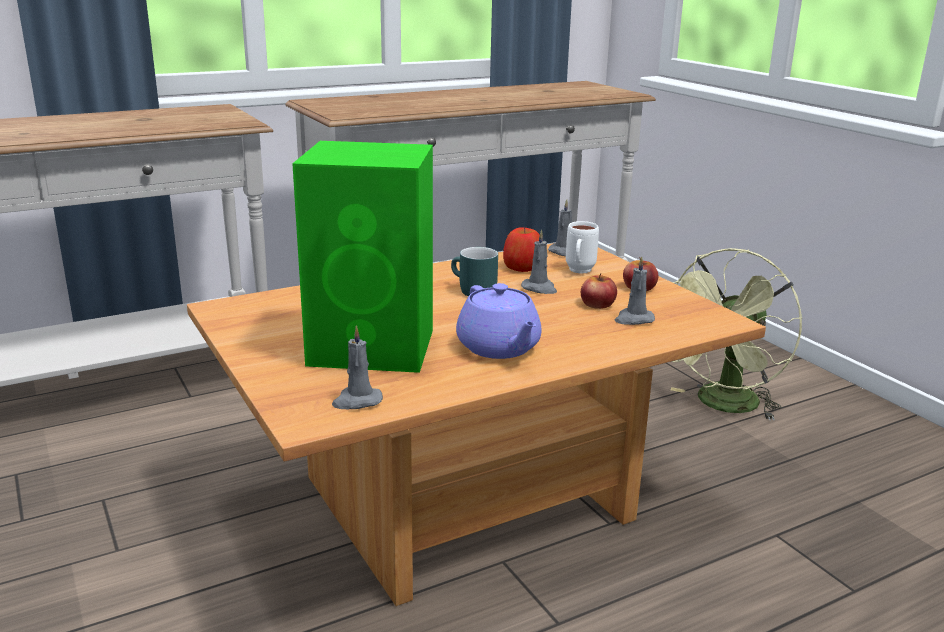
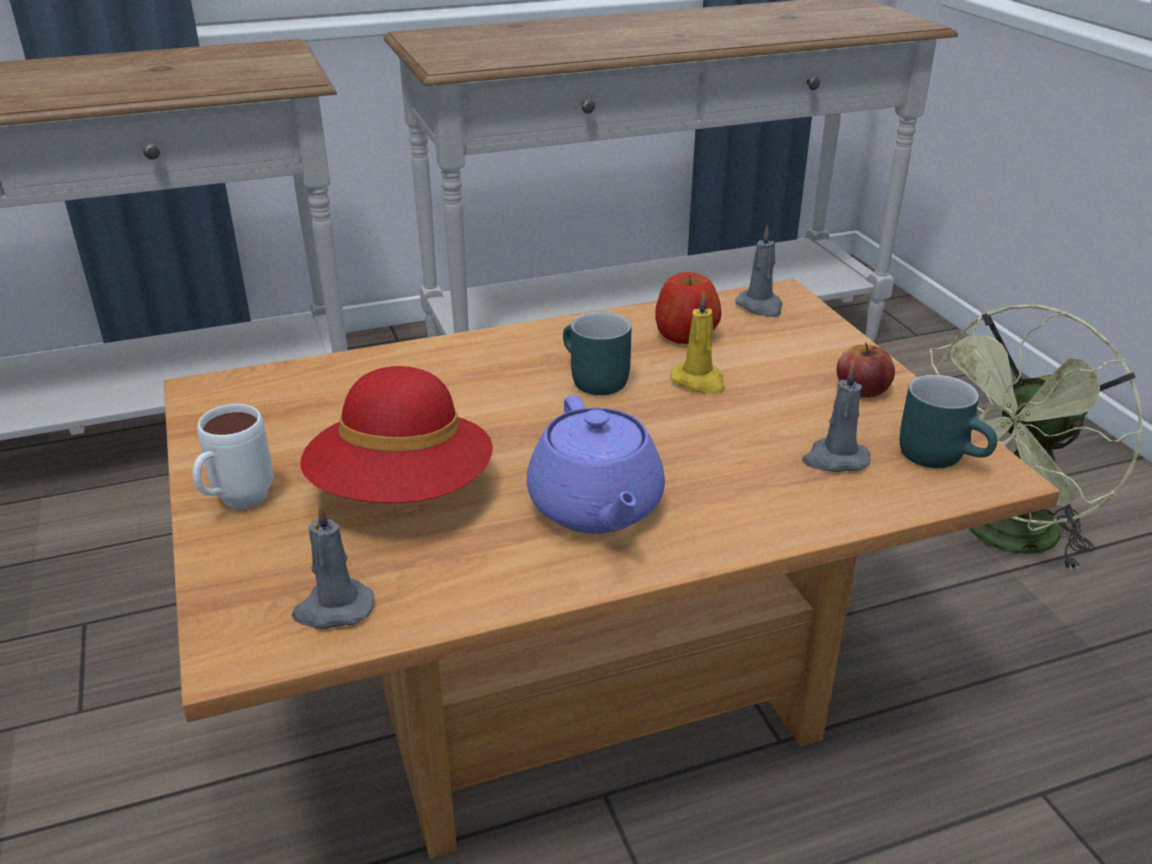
camera: 10 degrees right, 10 degrees up
(375, 348) = (403, 492): green speaker -> red hat
(539, 289) = (699, 381): grey candle -> yellow candle
(579, 272) = (772, 349): white mug -> white mug (236, 504)
(597, 304) = (784, 421): apple -> none
(695, 315) = (942, 455): none -> turquoise mug

